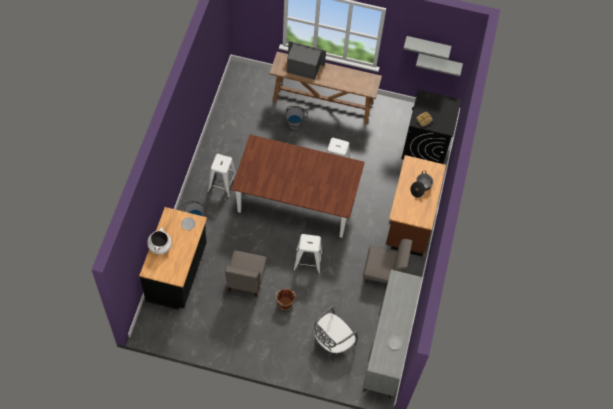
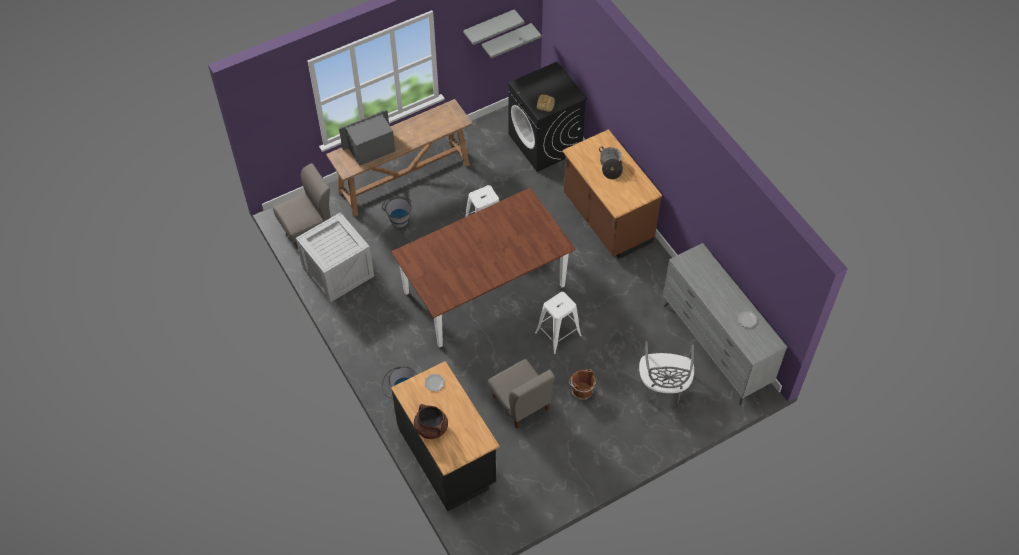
camera: 40 degrees left, 5 degrees down
(160, 246) = (431, 428): white cooking pot -> brown cooking pot
(222, 183) = (393, 334): white stool -> none
(232, 125) = (338, 271): none -> crate
(383, 273) = (637, 285): grey chair -> grey chair (307, 227)

